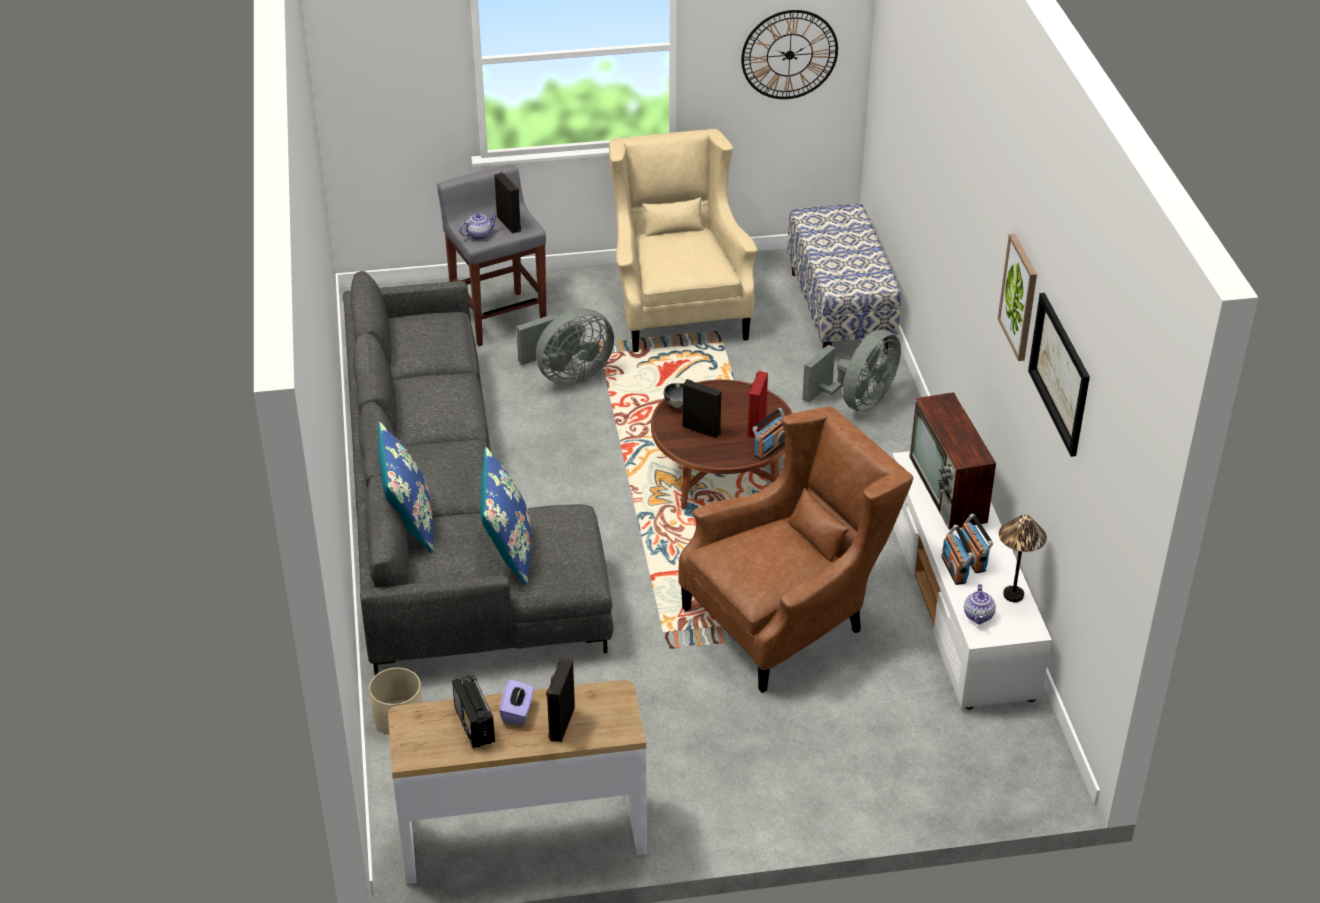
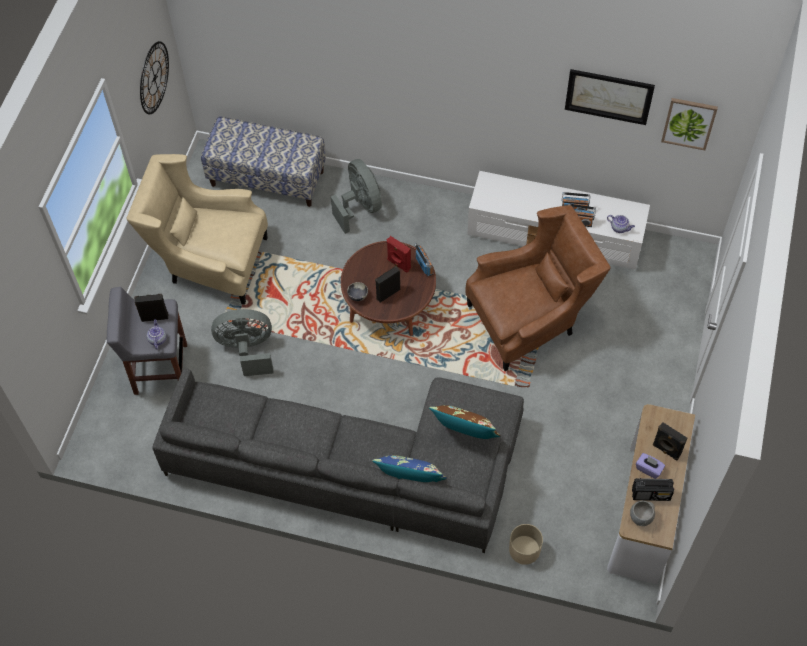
camera: 65 degrees left, 20 degrees up
(428, 723) = (641, 518): none -> grey bowl
(508, 551) = (464, 435): blue pillow -> brown pillow
(568, 375) = (247, 350): grey fan -> grey fan turned 90 degrees counterclockwise
(788, 618) = (530, 319): brown armchair -> brown armchair turned 75 degrees clockwise
(949, 490) = (514, 195): television -> none
(1012, 595) = (610, 205): table lamp -> none
(1019, 297) = (529, 82): picture -> picture (689, 123)

